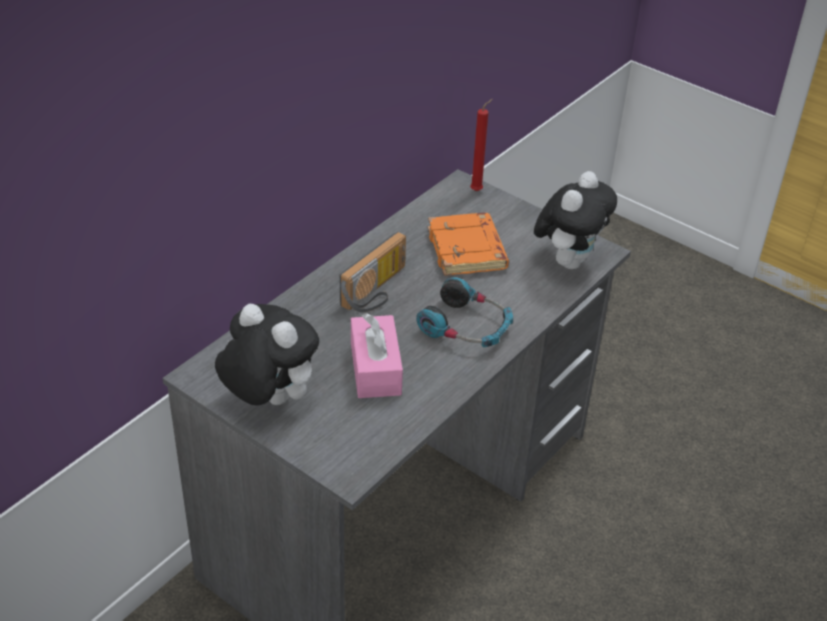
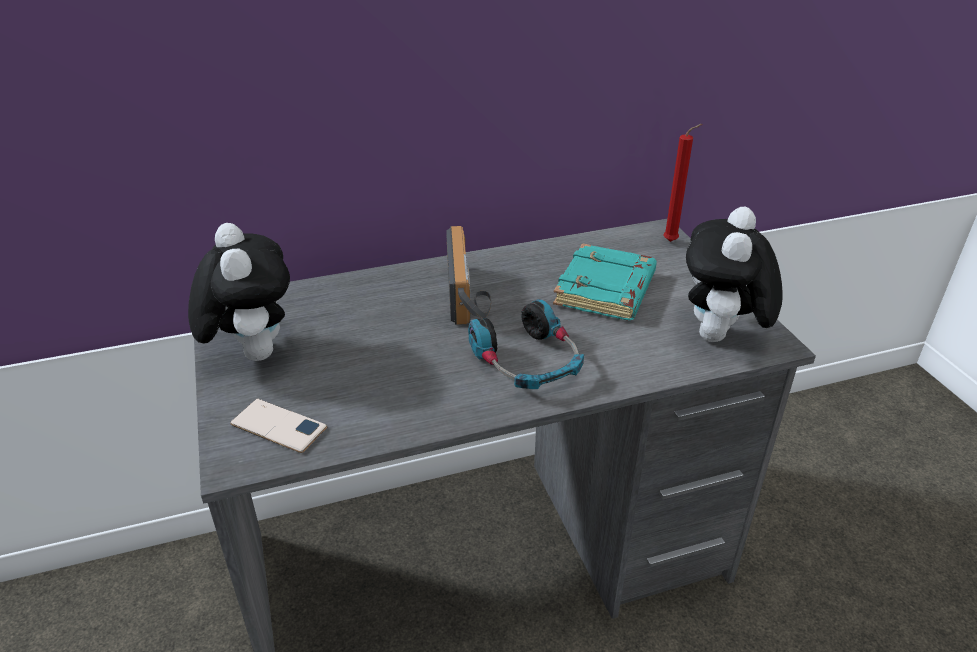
camera: 35 degrees right, 5 degrees down
(351, 441) = (278, 426): none -> phone
(375, 368) = (385, 365): pink tissue box -> none
(378, 291) = (469, 295): radio -> radio turned 75 degrees counterclockwise
(468, 250) = (606, 290): orange book -> turquoise book
(568, 260) = (720, 338): plush toy -> plush toy turned 135 degrees clockwise

